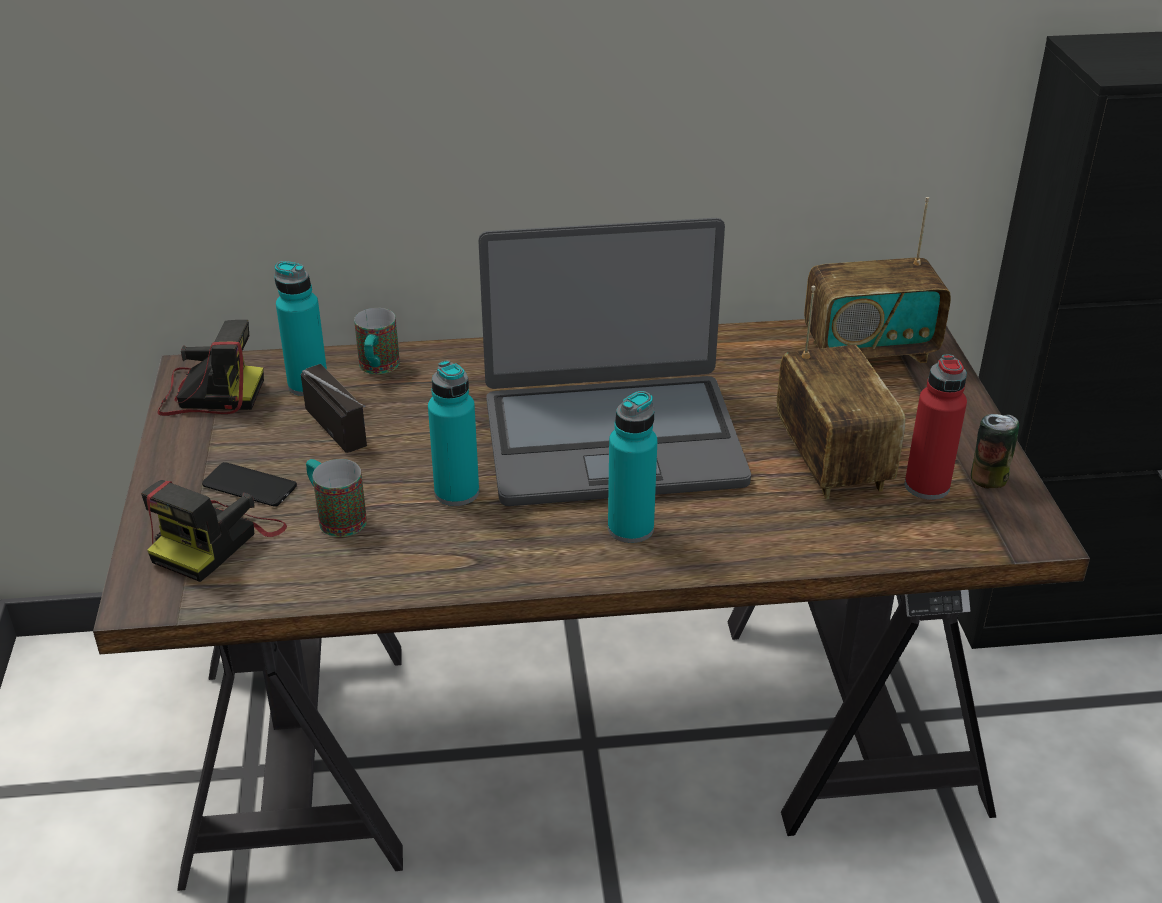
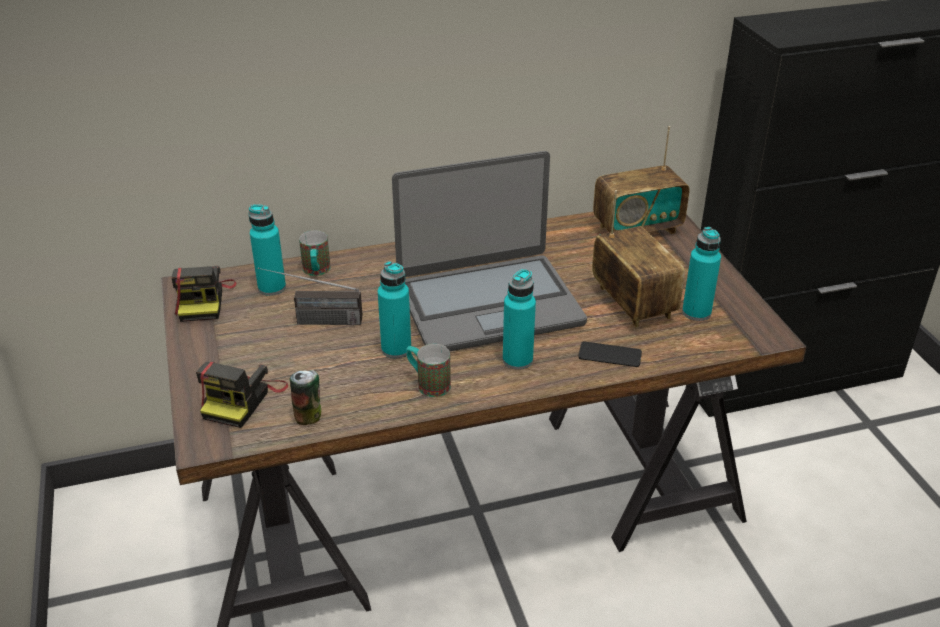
camera: 10 degrees left, 0 degrees up
(208, 394) = (204, 301): camera -> camera turned 90 degrees clockwise
(249, 486) = (253, 360): phone -> phone (610, 355)
(336, 517) = (319, 374): mug -> mug (428, 384)
(349, 438) = (312, 321): radio -> radio turned 135 degrees clockwise
(927, 486) = (696, 312): red bottle -> turquoise bottle
(989, 479) = (733, 303): can -> can (308, 416)

